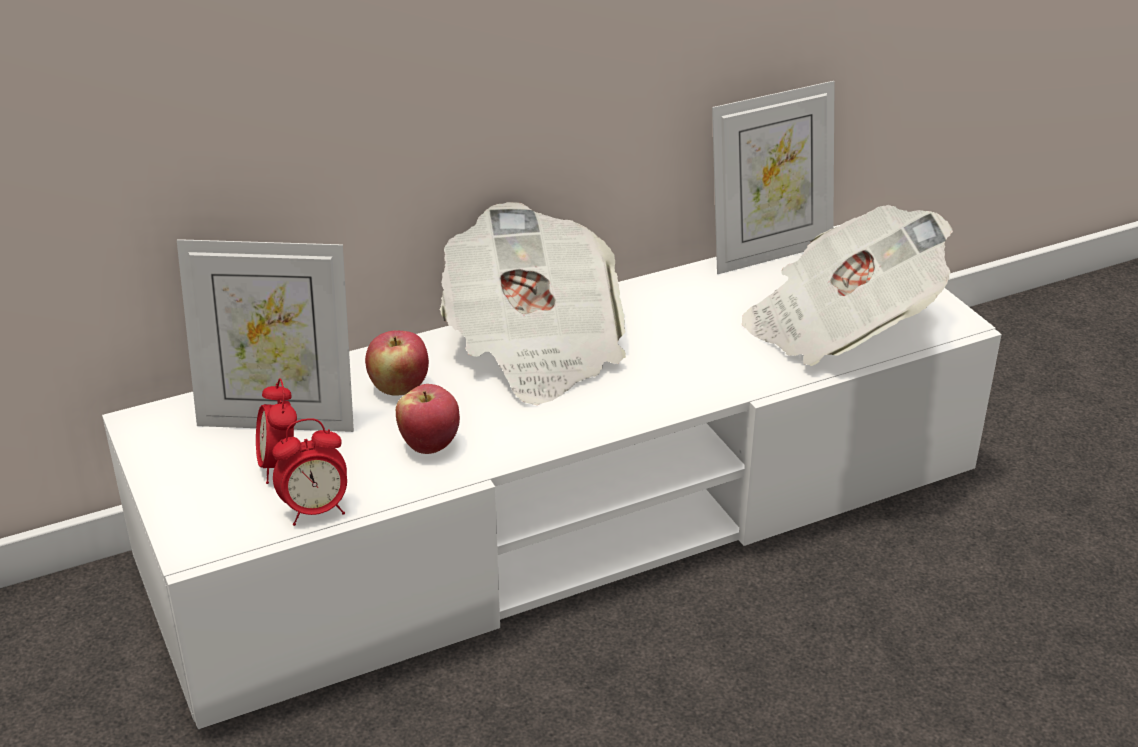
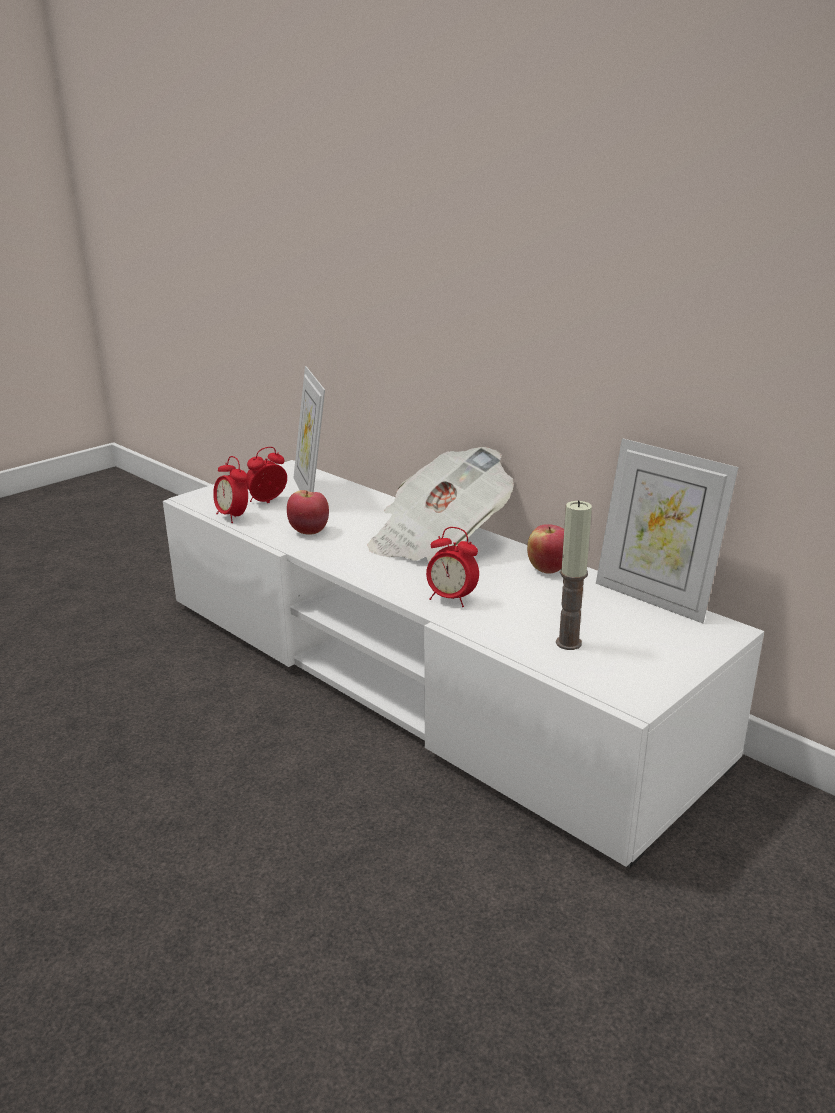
camera: 70 degrees right, 10 degrees down
(399, 388) = (361, 513): apple -> apple (548, 569)
(706, 374) = (451, 599): none -> alarm clock
(840, 327) = (568, 643): newspaper -> candle

